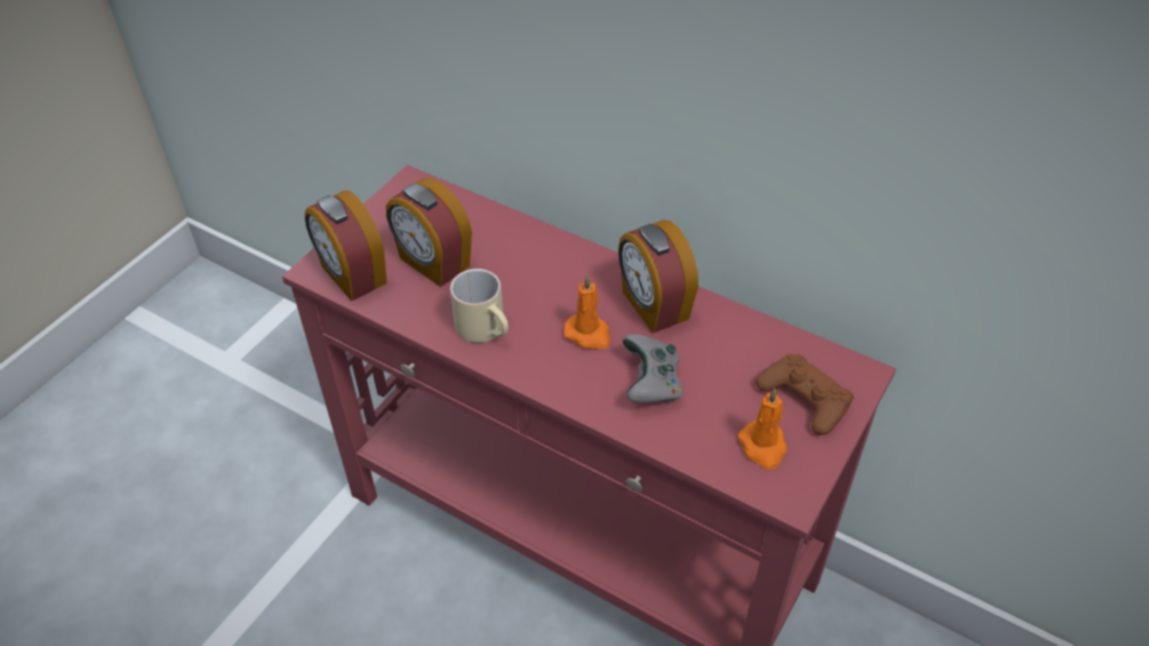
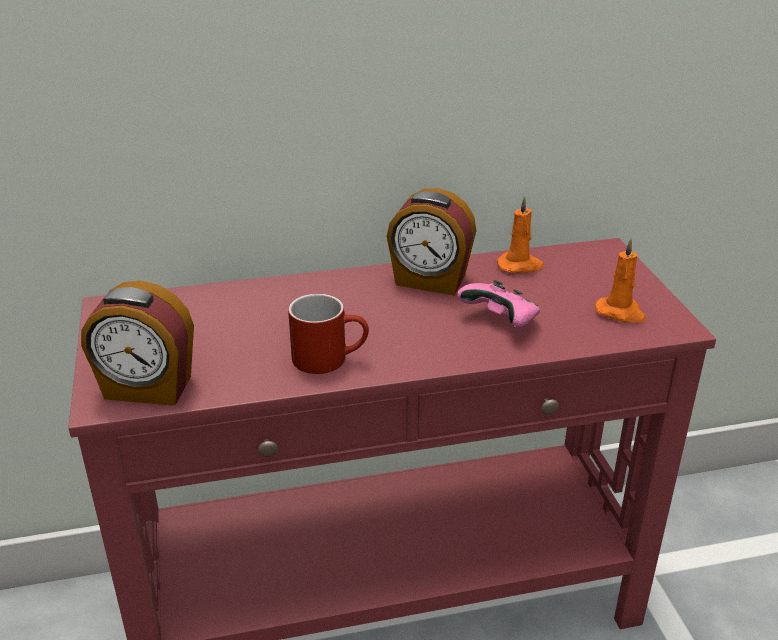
camera: 45 degrees left, 15 degrees down
(433, 263) = (213, 343): alarm clock -> none
(487, 330) = (330, 358): beige mug -> red mug
(588, 334) = (412, 319): orange candle -> orange candle (520, 265)
(651, 385) = (501, 321): grey game controller -> pink game controller
(804, 398) = (600, 277): brown game controller -> none

